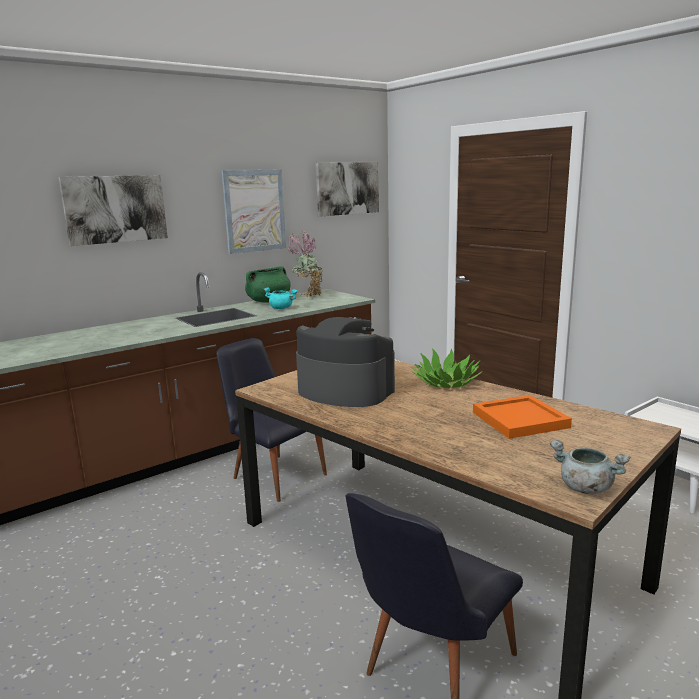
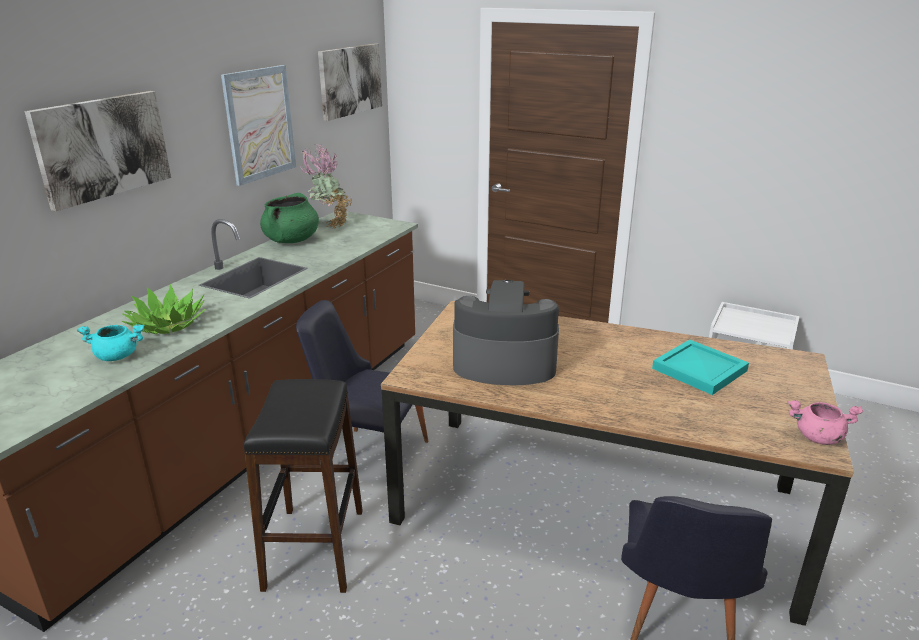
camera: 25 degrees left, 10 degrees up
(180, 527) = (315, 549): none -> black stool
(282, 308) = (324, 251): turquoise cooking pot -> turquoise cooking pot (118, 356)
(446, 383) = (590, 333): potted plant -> potted plant (167, 325)
(518, 419) = (698, 369): orange tray -> turquoise tray
(584, 488) = (817, 437): grey cooking pot -> pink cooking pot

